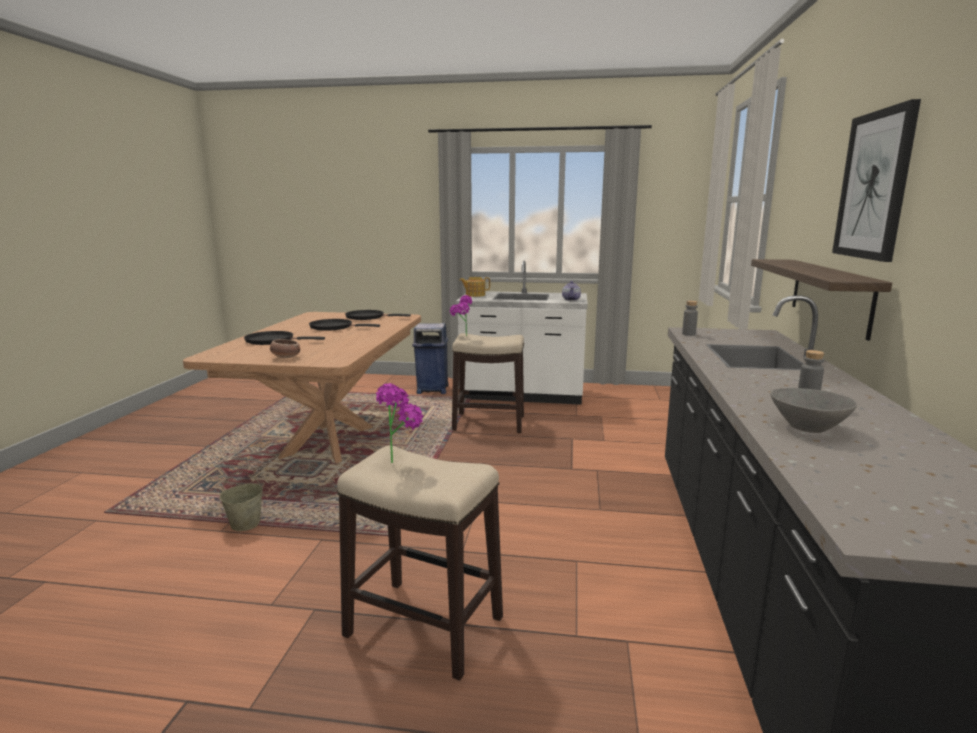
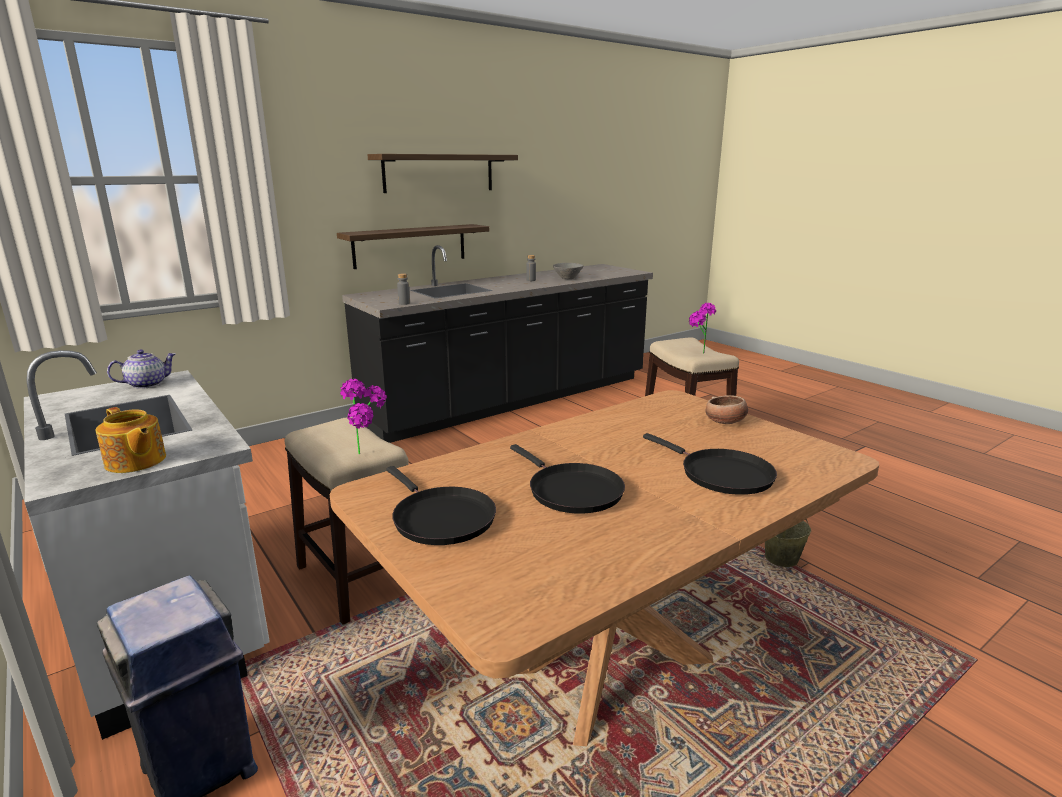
camera: 135 degrees left, 5 degrees up
(874, 185) = (439, 173): picture -> shelf

